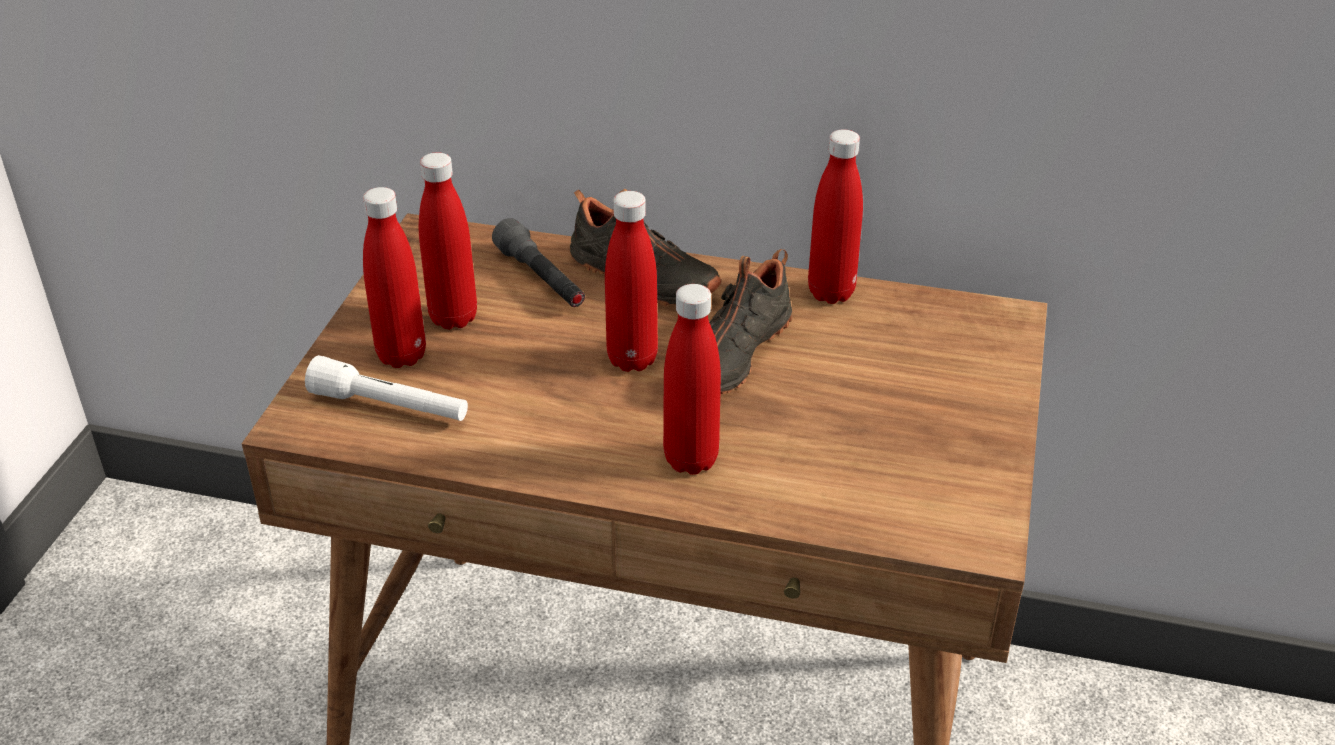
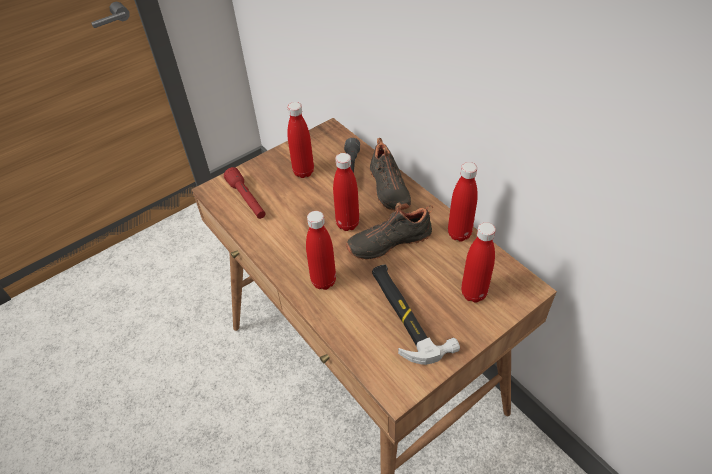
camera: 40 degrees right, 10 degrees up
(390, 407) = (247, 199): white flashlight -> red flashlight
(401, 355) = (271, 179): red bottle -> red bottle (473, 293)
(877, 437) = (405, 314): none -> hammer

